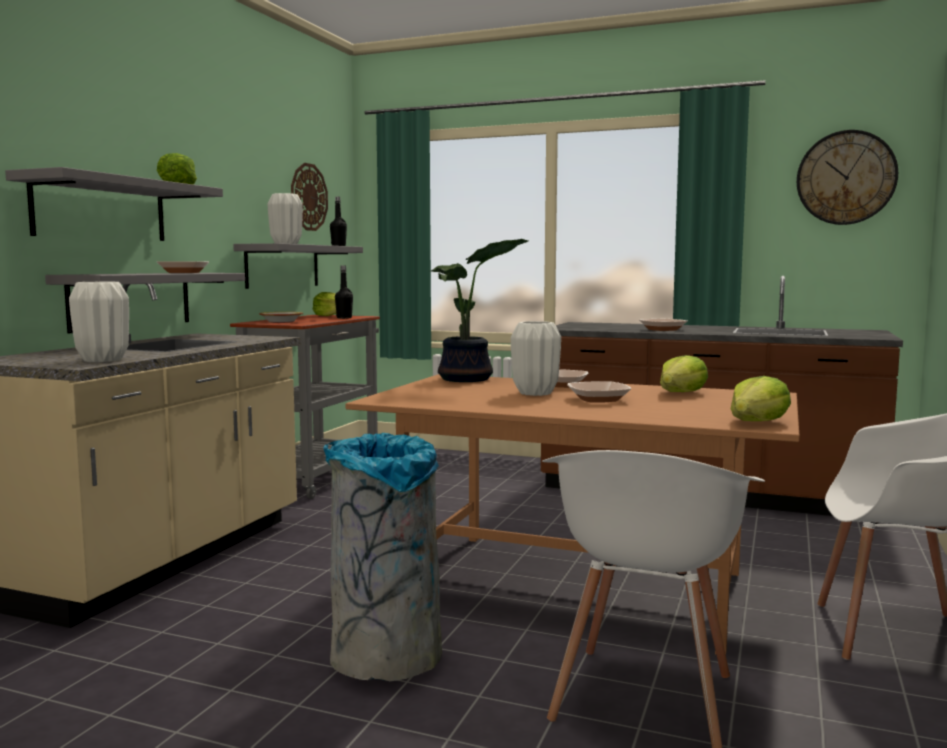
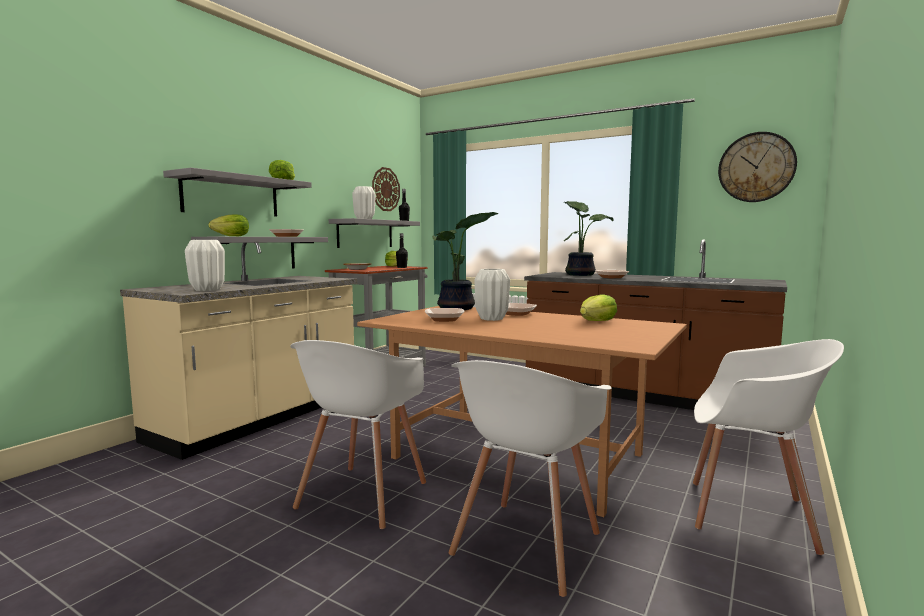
camera: 10 degrees right, 0 degrees up
(385, 657) = (362, 496): grey trash can -> white chair
(598, 399) = (531, 324): bowl -> bowl (444, 320)
(613, 325) = (580, 274): none -> potted plant
(757, 422) = (631, 344): lettuce -> lettuce (232, 236)

